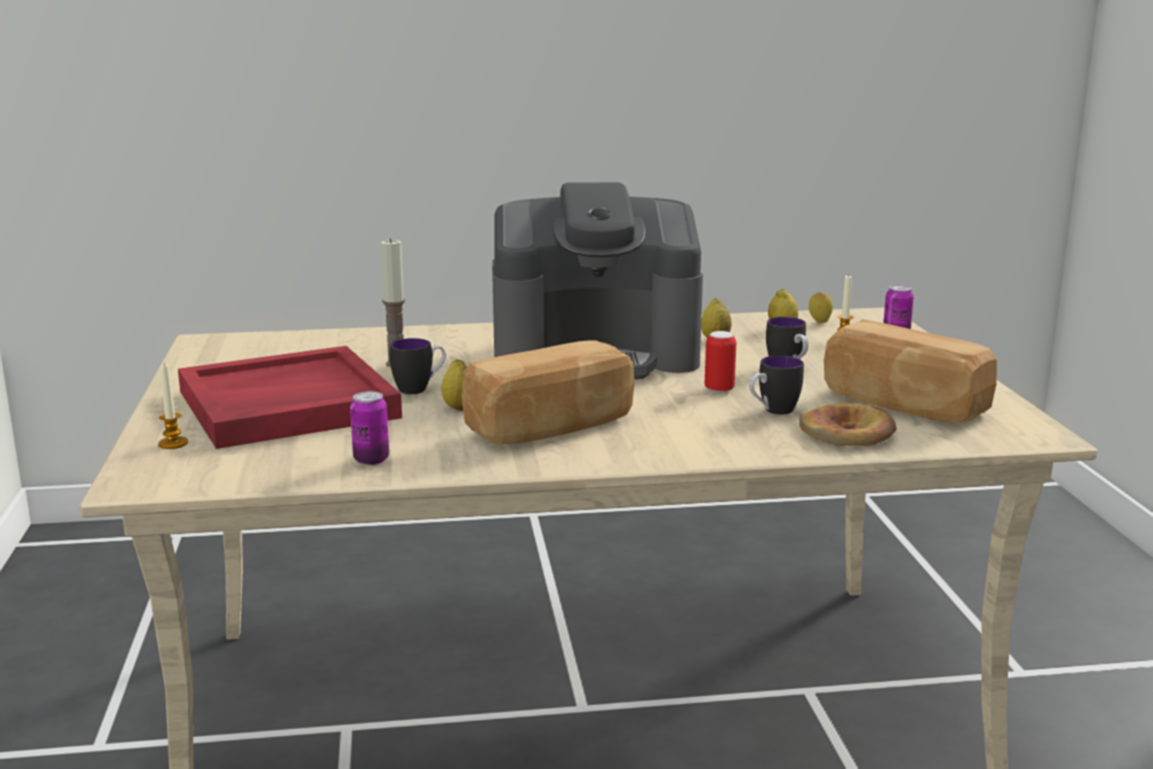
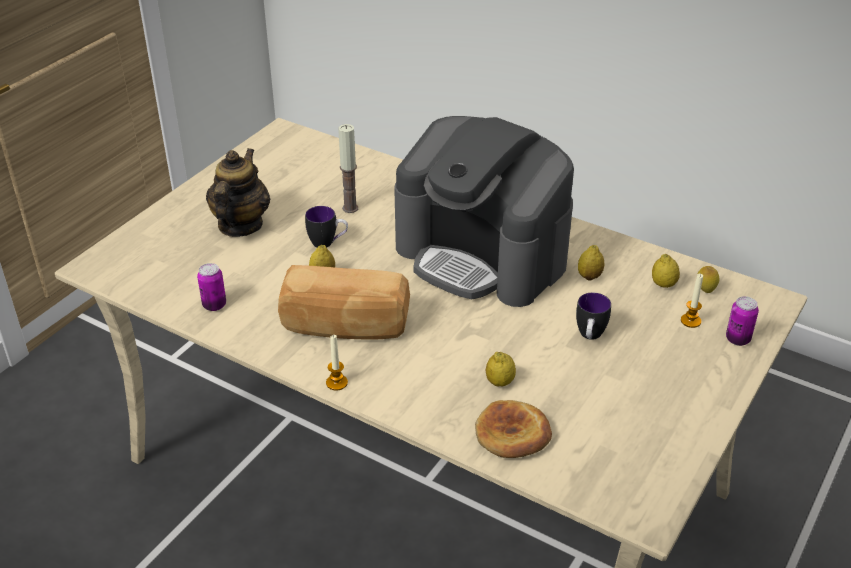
camera: 40 degrees right, 20 degrees up
(173, 443) = (147, 237): candle -> candle (336, 383)
(286, 405) = (240, 225): red tray -> teapot
(719, 390) = (502, 338): can -> none
(772, 411) = (499, 382): mug -> lemon
(903, 405) = (601, 425): bread -> none

